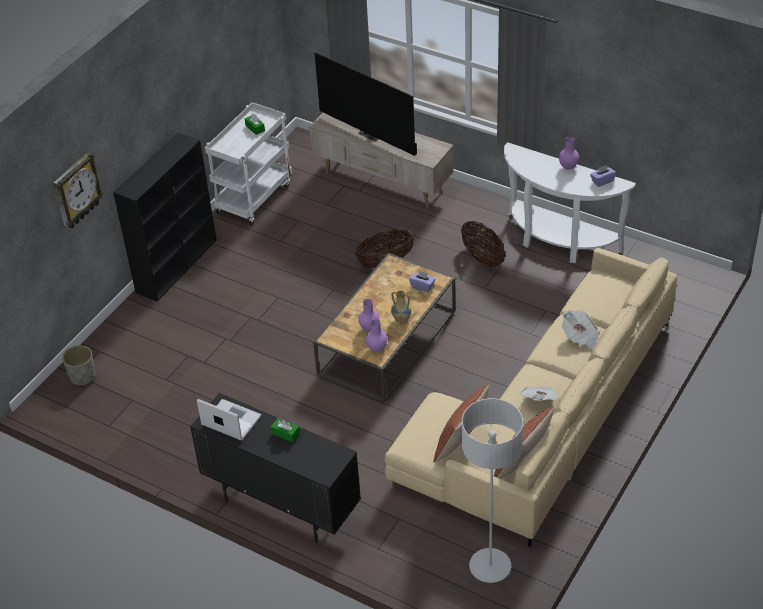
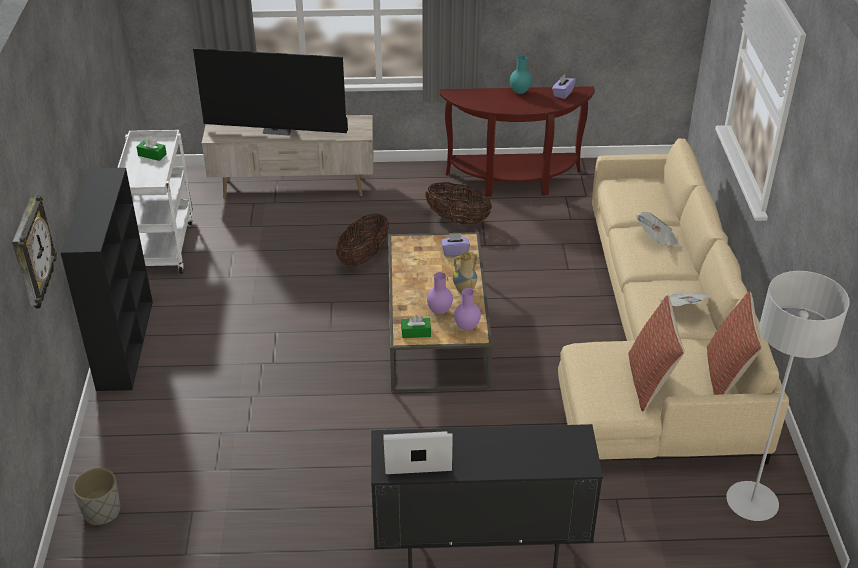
camera: 35 degrees left, 5 degrees down
(285, 433) = (494, 440): green tissue box -> green tissue box (416, 332)
(558, 241) = (514, 181): white console table -> brown console table
(568, 167) = (520, 92): purple vase -> turquoise vase

